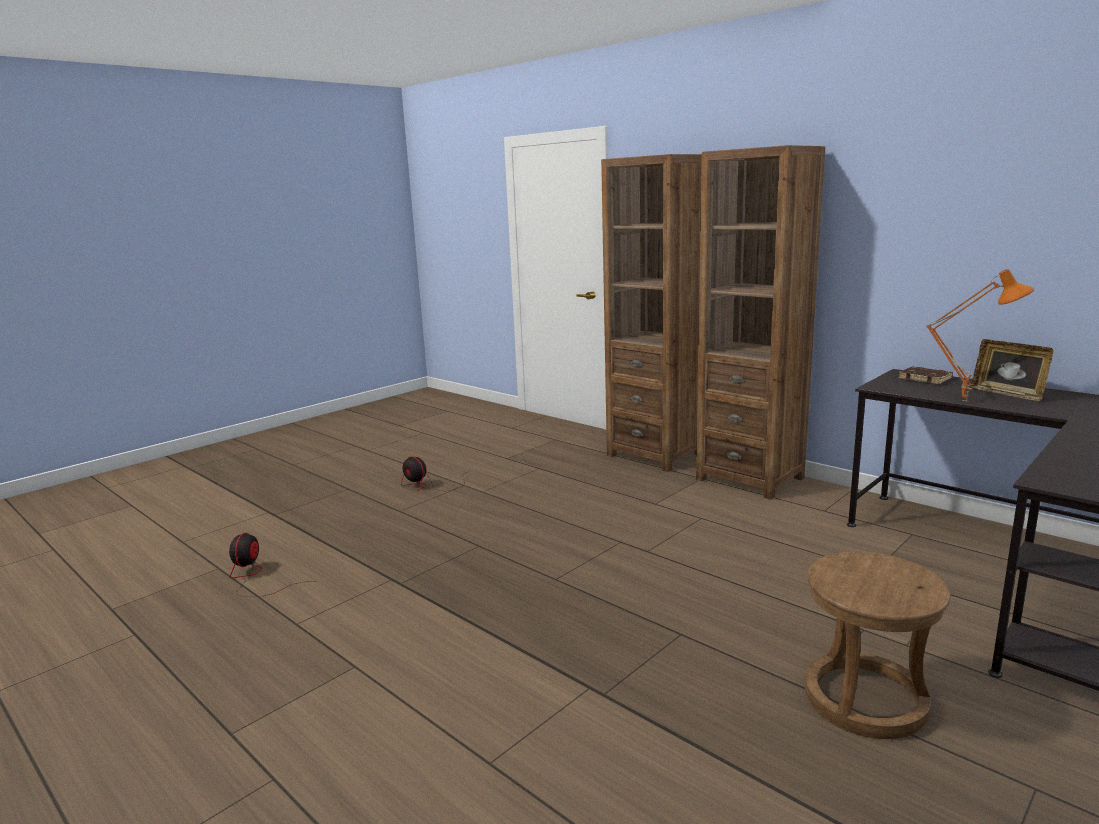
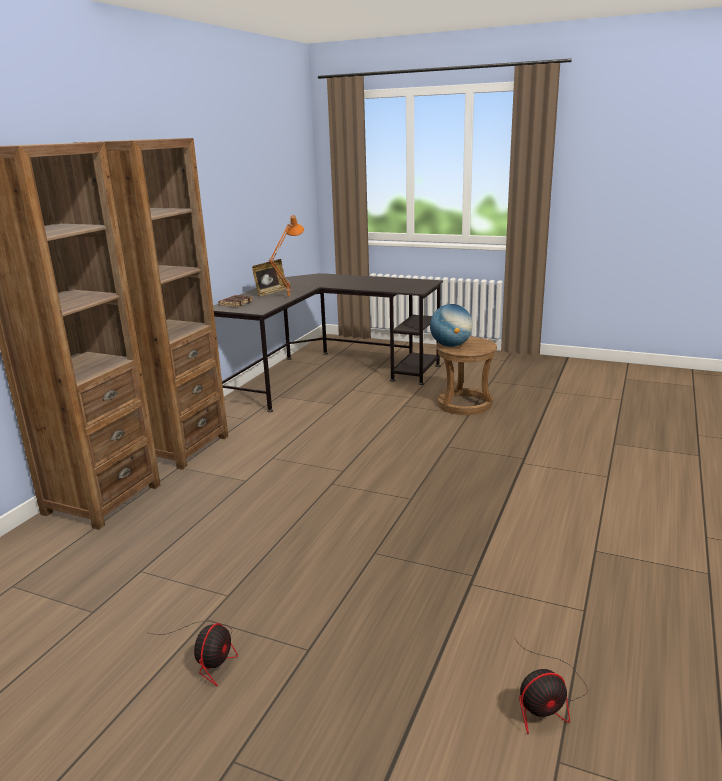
camera: 110 degrees left, 5 degrees up
(871, 564) = (450, 345): none -> globe

